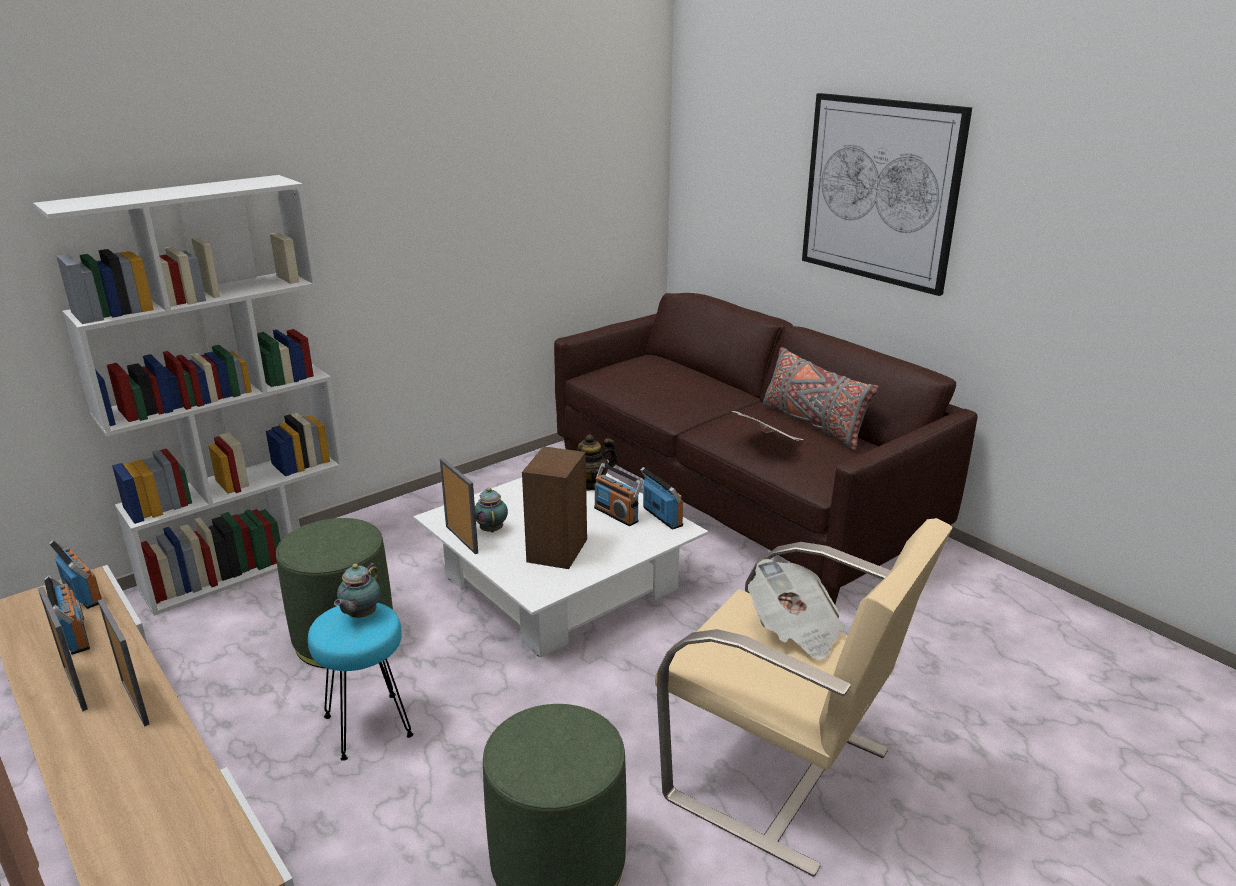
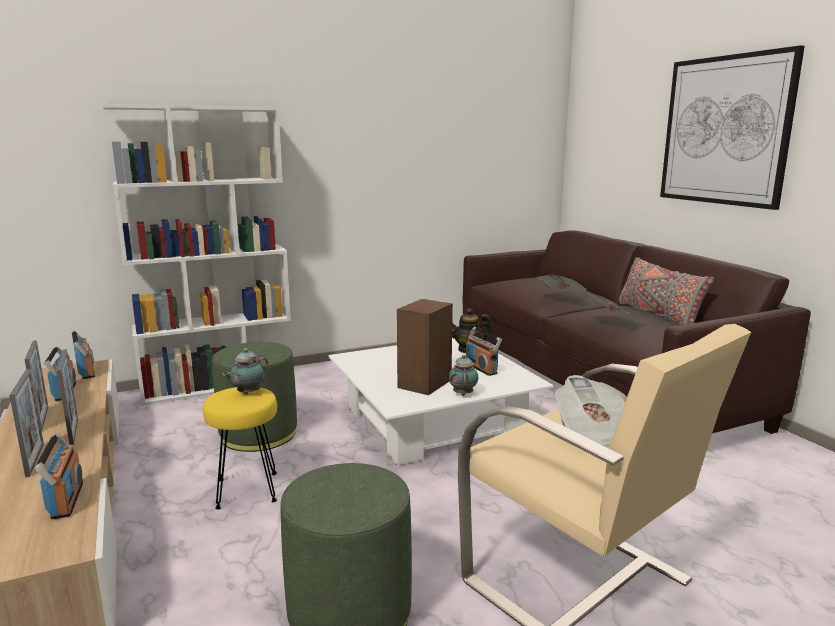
camera: 15 degrees right, 10 degrees down
(368, 725) = (247, 489): turquoise stool -> yellow stool
(461, 539) = (355, 370): picture frame -> picture frame (35, 459)
(491, 529) = (381, 367): teapot -> teapot (463, 393)
(662, 517) = (517, 373): radio -> radio (66, 500)
(695, 402) = (562, 299): none -> newspaper

